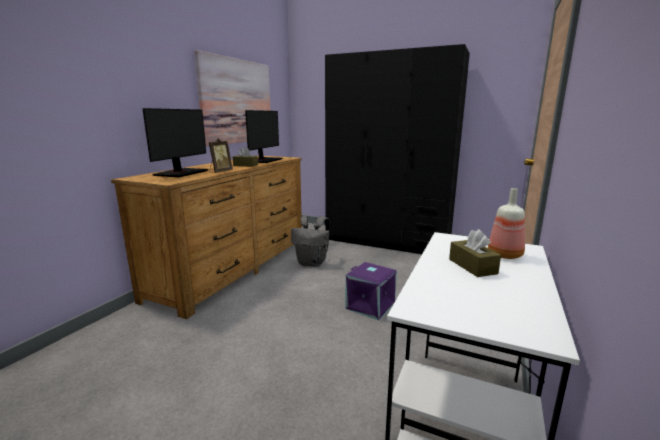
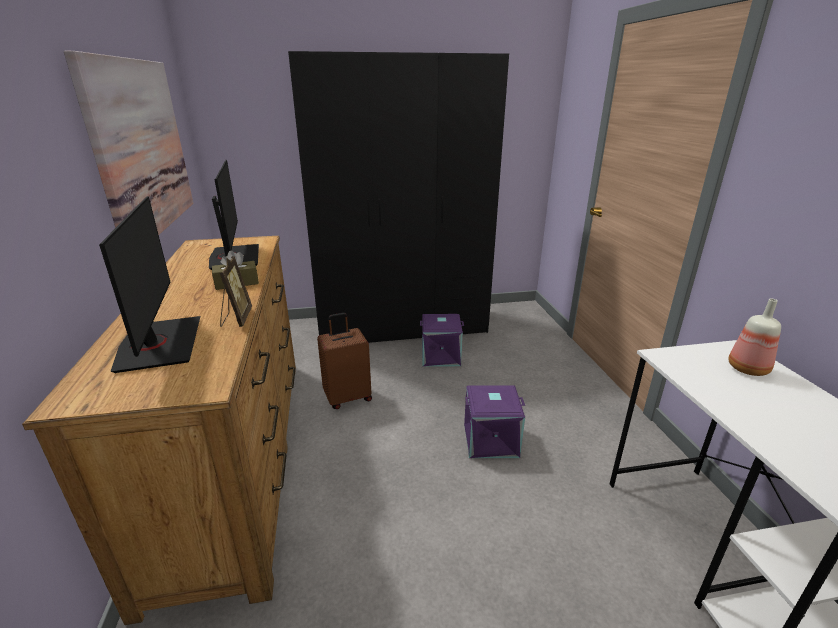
camera: 35 degrees left, 10 degrees up
(312, 263) = (347, 397): grey backpack -> brown suitcase
(393, 260) = (441, 355): none -> purple storage box
(472, 266) = (761, 401): brown tissue box -> none

